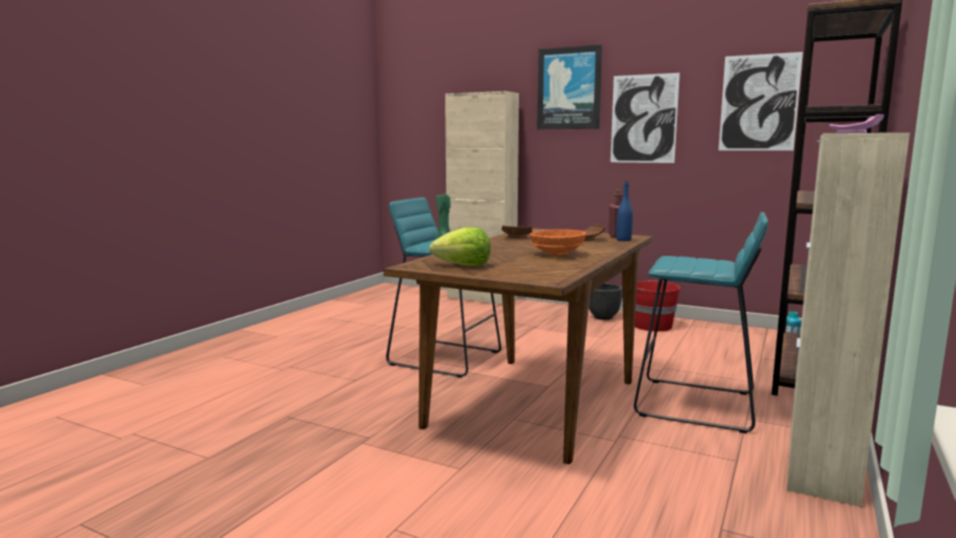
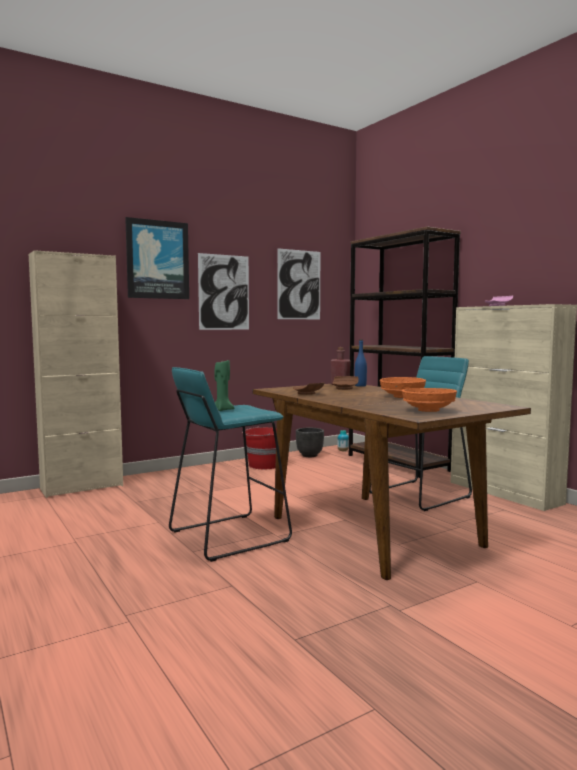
camera: 60 degrees left, 5 degrees down
(463, 265) = (429, 410): lettuce -> orange bowl
(603, 317) = (221, 469): black planter -> black planter (309, 455)

